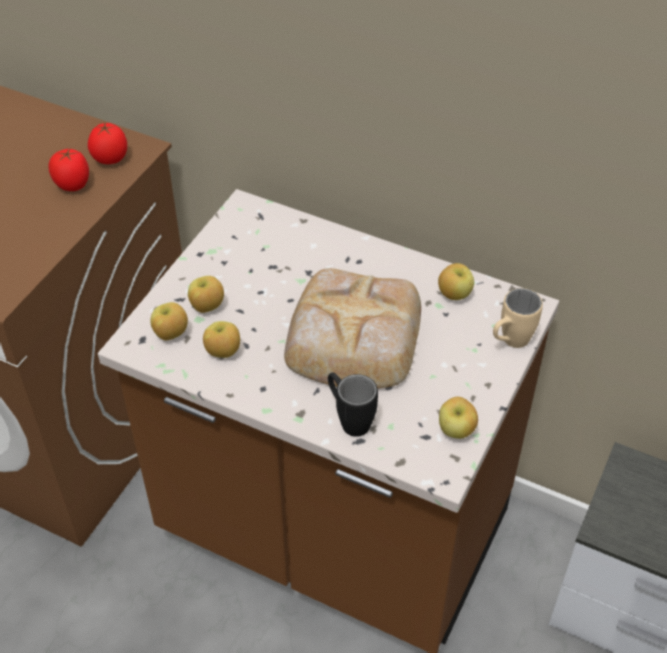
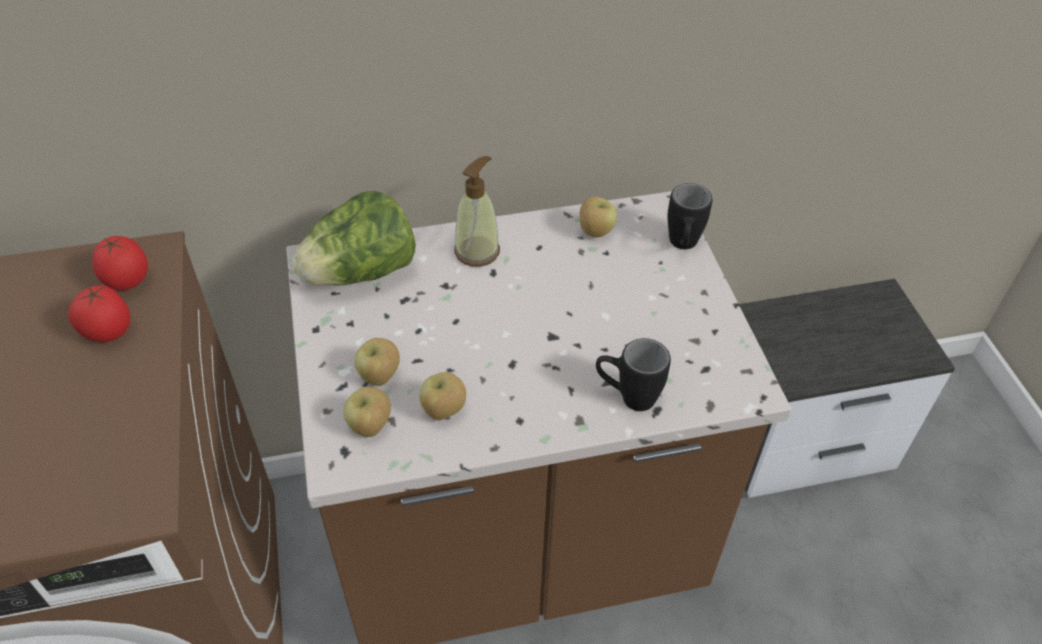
camera: 40 degrees left, 0 degrees up
(263, 233) = (361, 273): none -> lettuce
(352, 337) = (550, 321): bread -> none
(354, 261) = (477, 251): none -> soap dispenser
(456, 431) = (723, 347): apple -> none
(509, 342) = (682, 246): beige mug -> black mug

